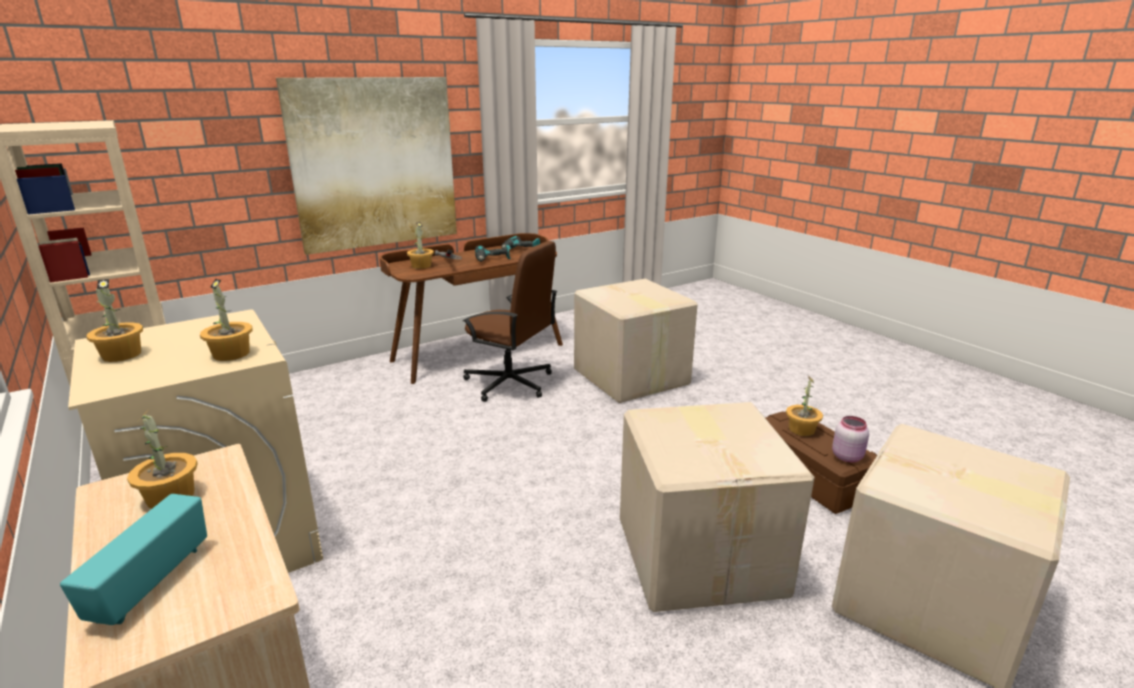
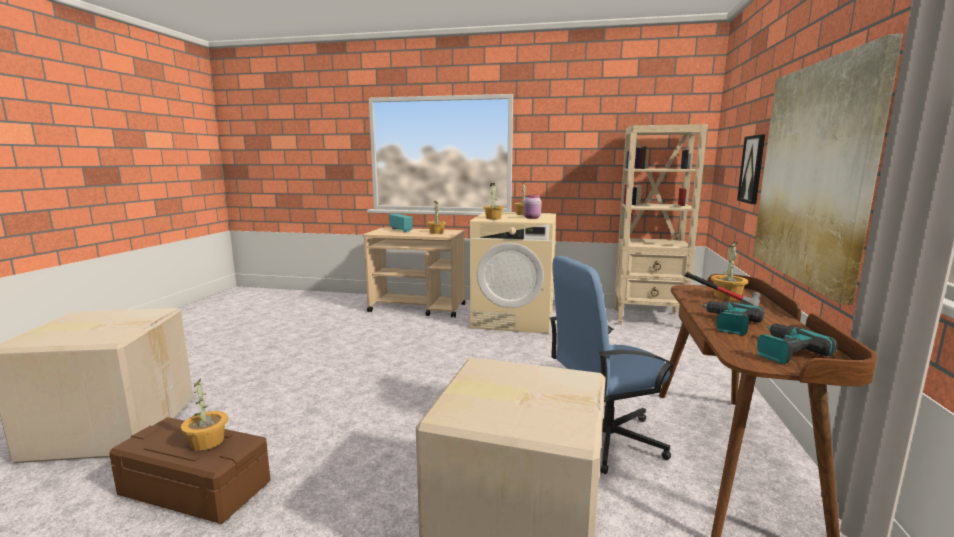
camera: 135 degrees right, 10 degrees down
(228, 174) = (752, 169): none -> picture
(510, 383) = (604, 438): brown office chair -> blue office chair
(701, 555) = (287, 393): cardboard box -> none
(847, 456) = (157, 431): pink jar -> pink jar (532, 218)

